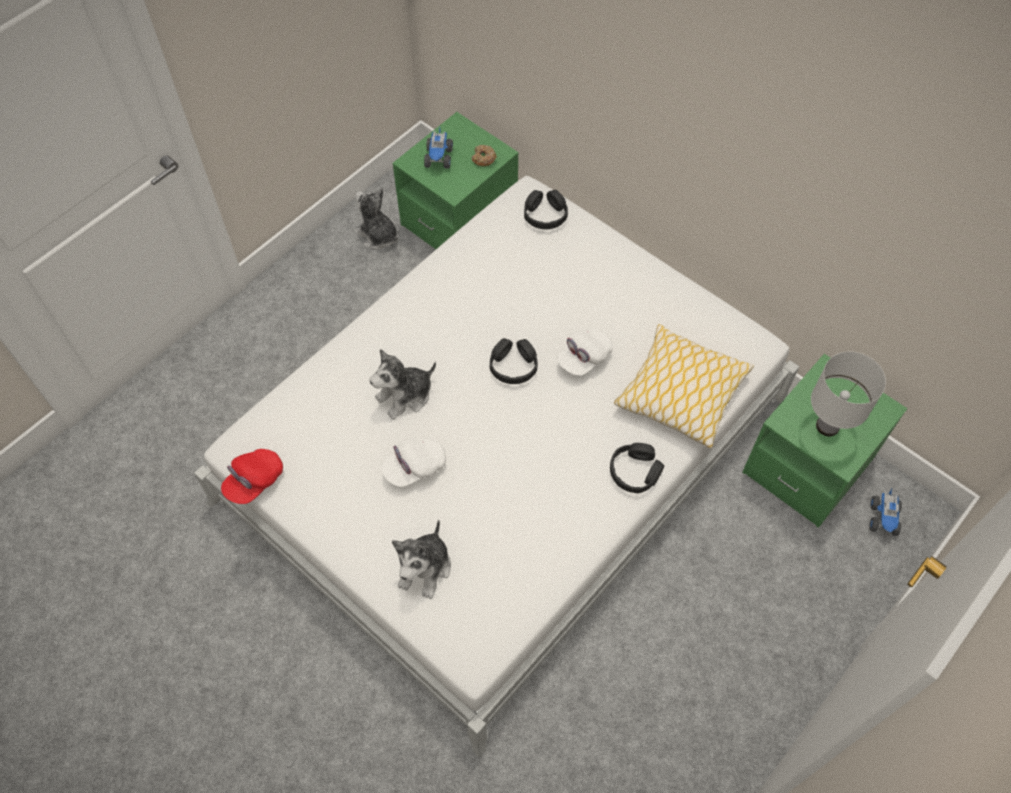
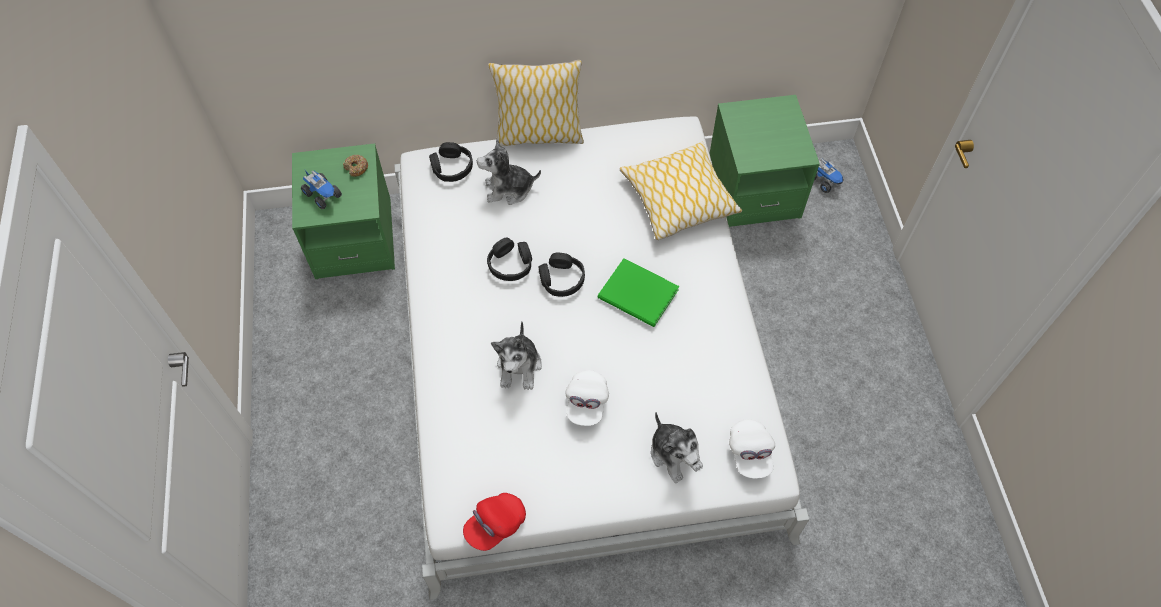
camera: 50 degrees left, 0 degrees up
(254, 481) = (495, 525): red cap -> red cap turned 60 degrees clockwise
(378, 235) = (307, 302): plush toy -> plush toy (509, 189)
(552, 433) = (639, 296): none -> green book
(584, 358) = (597, 232): white cap -> white cap (750, 453)
(635, 472) = (712, 270): black headphones -> black headphones (510, 264)
(640, 247) = (539, 134): none -> pillow
(828, 426) = (772, 143): white table lamp -> none

